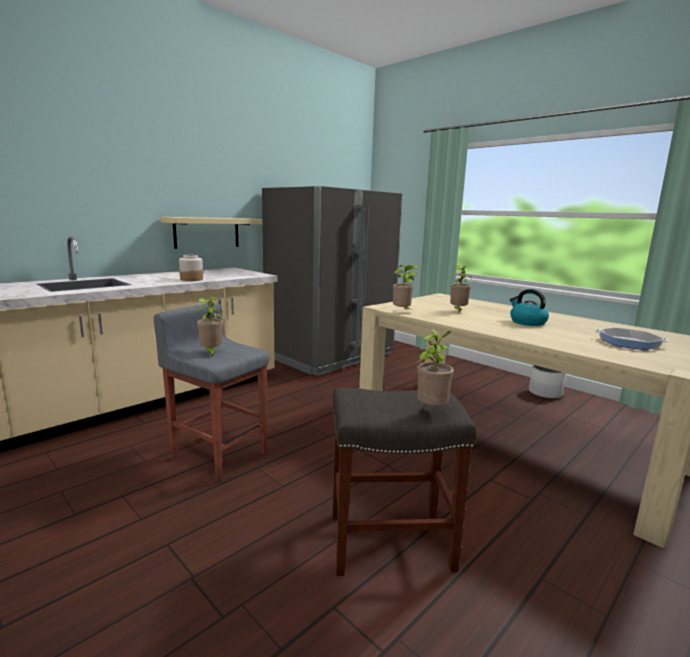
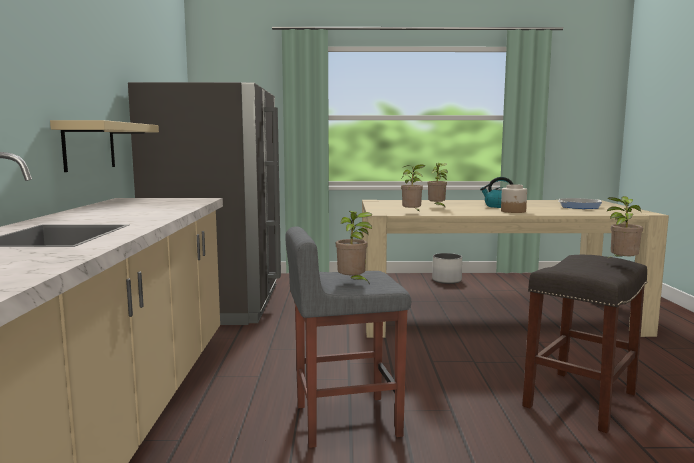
camera: 45 degrees left, 5 degrees down
(191, 279) = (162, 211): jar -> jar (513, 211)

